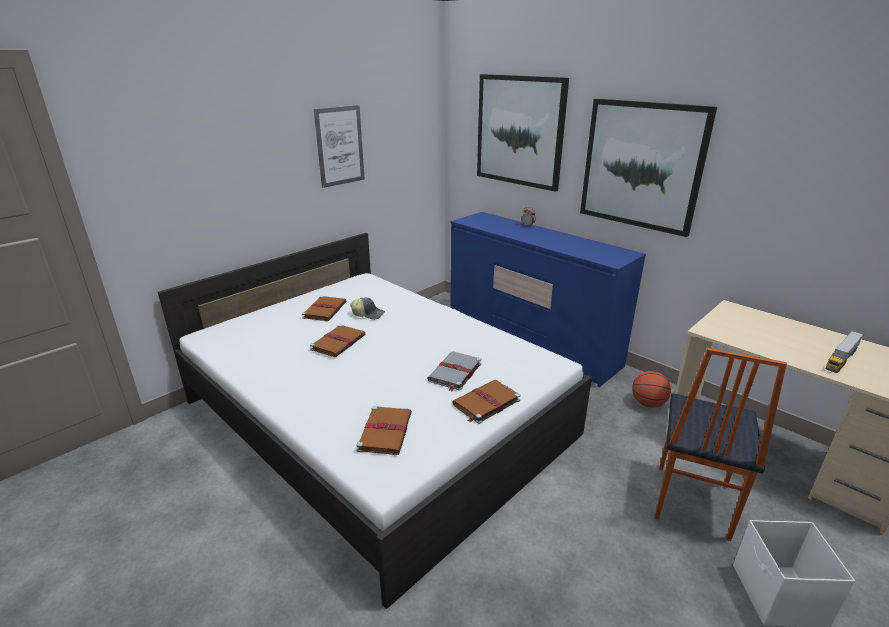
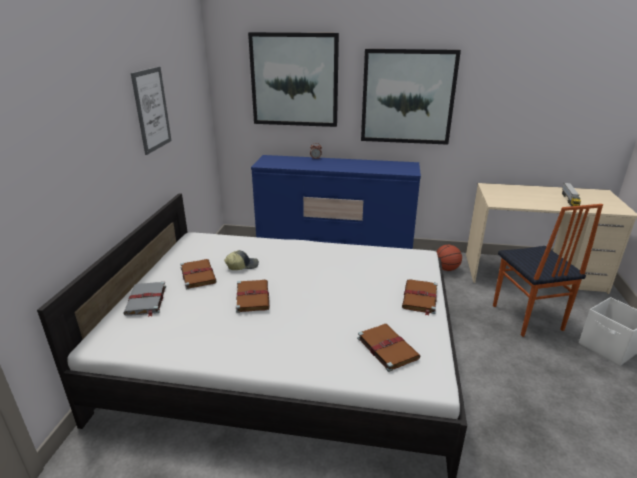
camera: 35 degrees left, 0 degrees up
(454, 373) = (372, 286): grey book -> grey book (146, 301)

